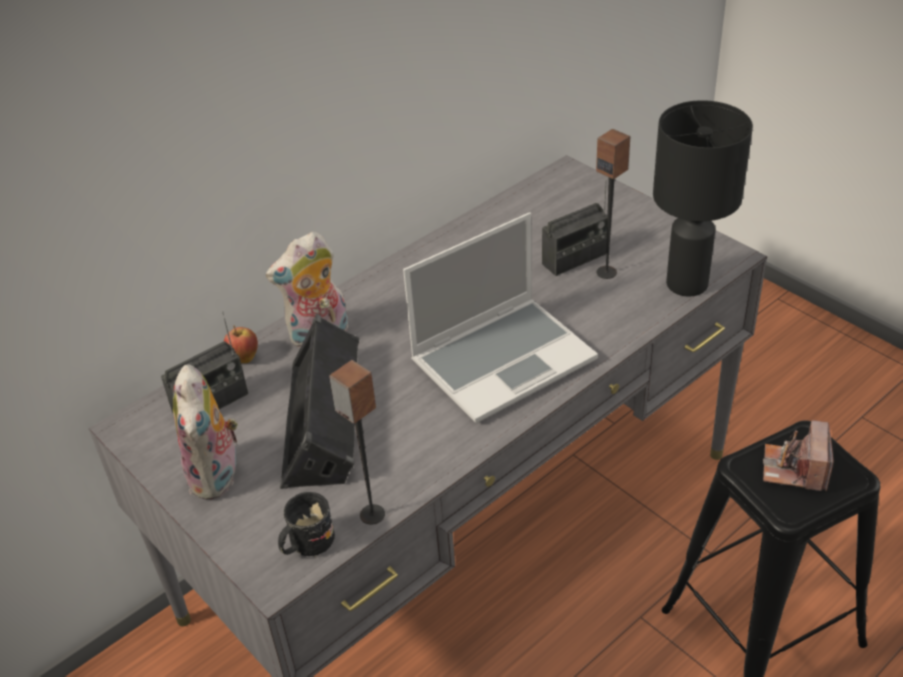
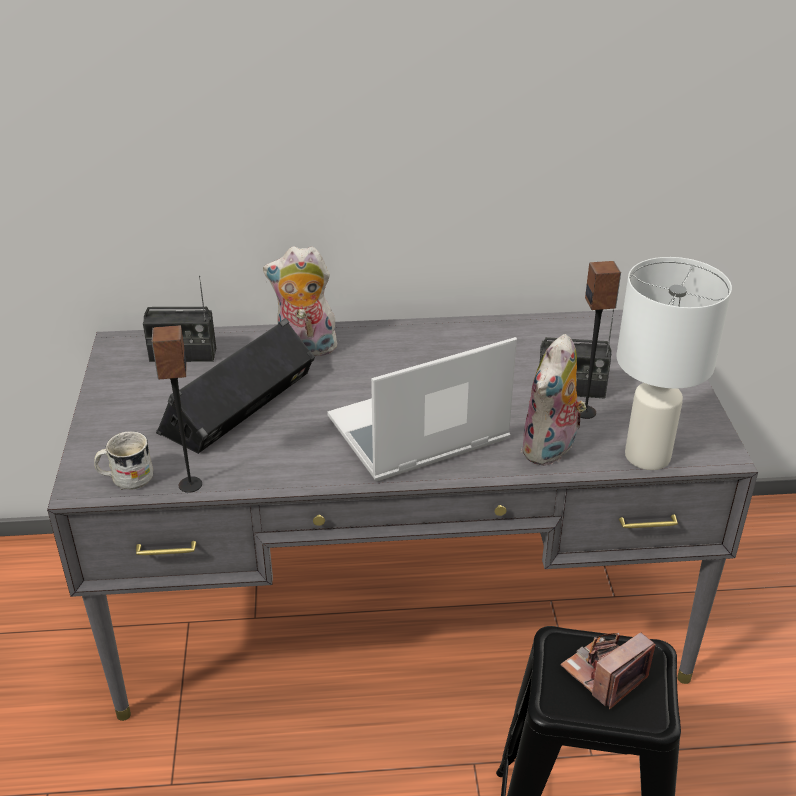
camera: 35 degrees right, 5 degrees down
(218, 476) = (130, 403): plush toy -> plush toy (551, 450)
(244, 359) = (239, 337): apple -> none
(306, 545) = (126, 478): black mug -> white mug
(503, 359) = (417, 433): laptop -> laptop turned 150 degrees clockwise
(685, 283) = (646, 455): black table lamp -> white table lamp

